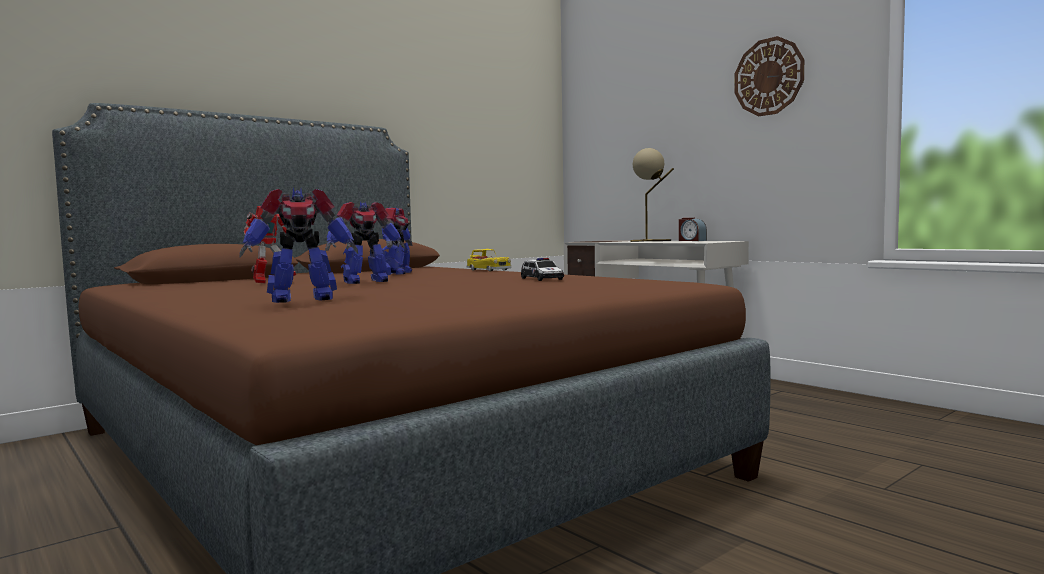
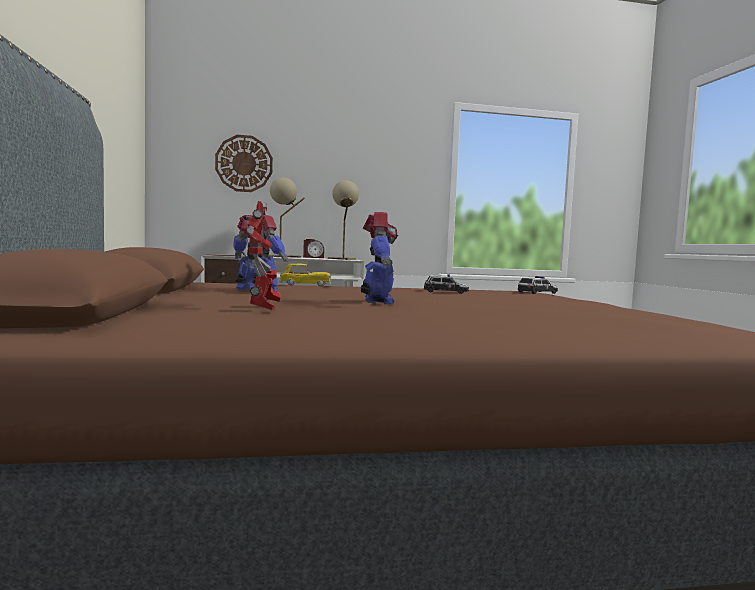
camera: 60 degrees left, 0 degrees up
(301, 299) = (603, 320): toy robot -> none
(663, 284) = (537, 292): none -> toy car
(703, 242) = (343, 259): none -> beige table lamp
(768, 77) = (373, 142): wall clock -> wall clock (244, 163)

